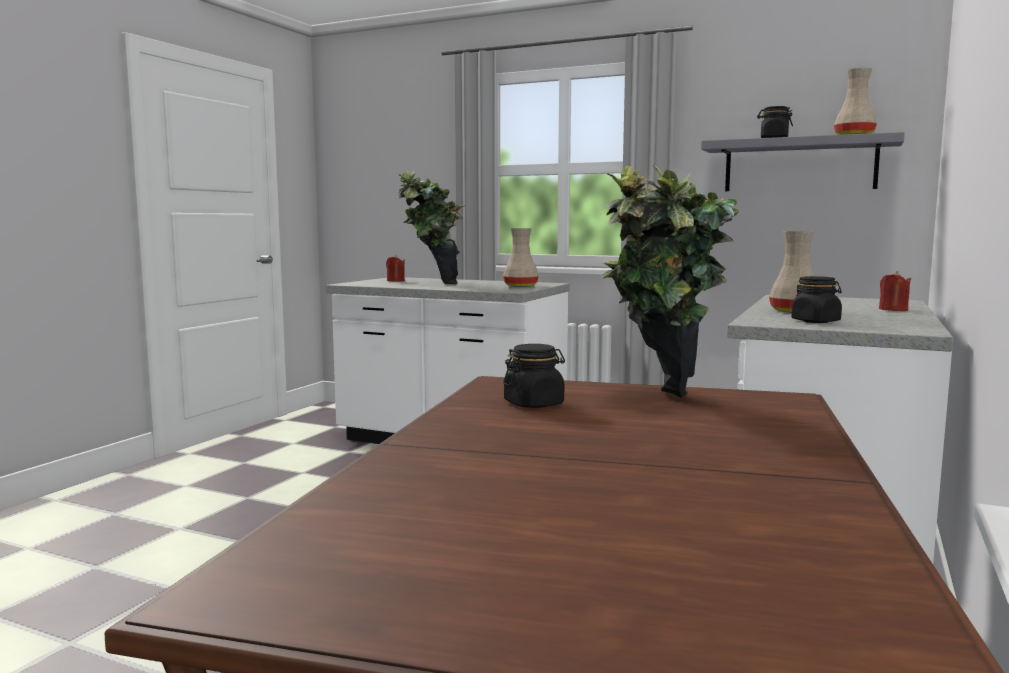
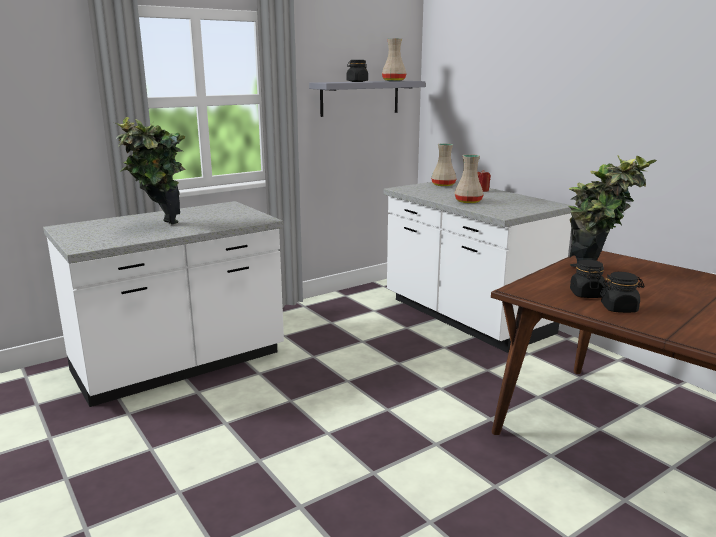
camera: 60 degrees left, 10 degrees up
(395, 281) = (97, 231): red candle -> none
(519, 286) = (233, 213): beige vase -> beige vase (443, 185)
(816, 321) = (511, 208): black jar -> black jar (619, 308)

